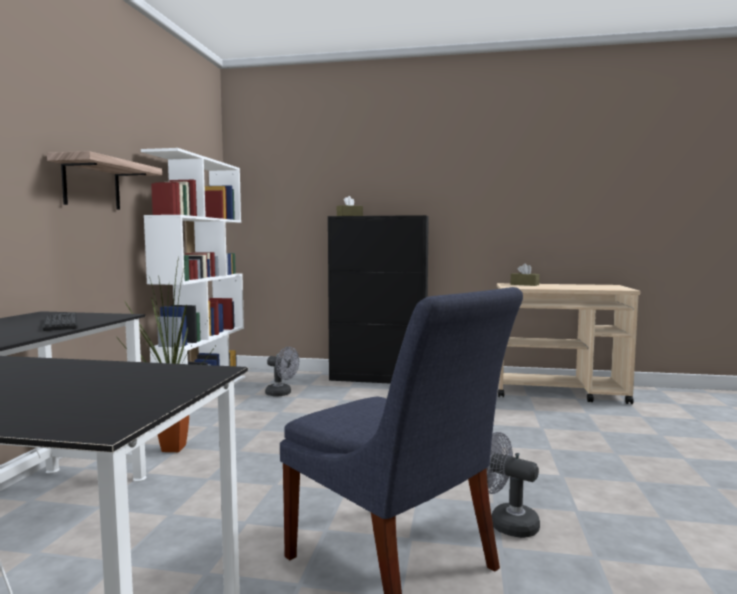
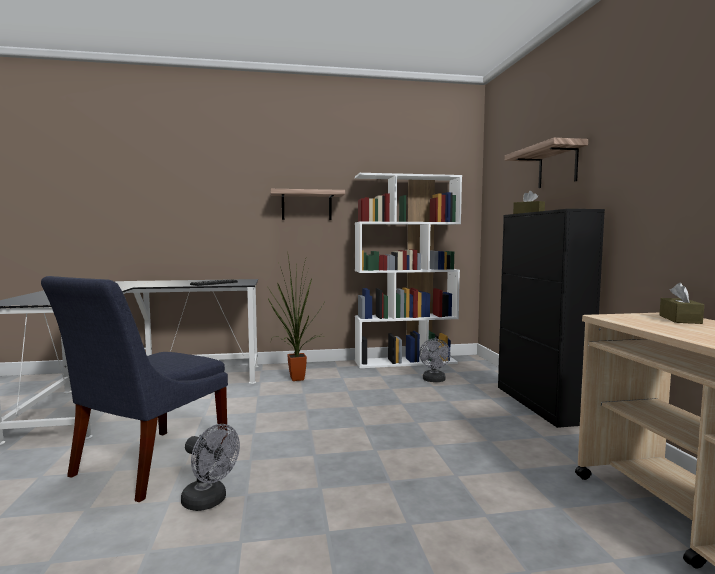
camera: 70 degrees right, 0 degrees up
(364, 177) = (557, 166): none -> shelf
(506, 523) = (209, 501): grey fan -> grey fan turned 105 degrees clockwise

